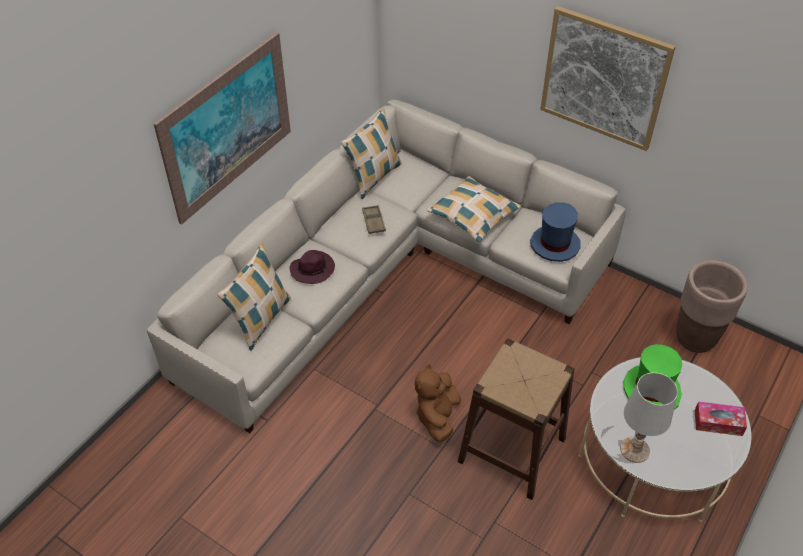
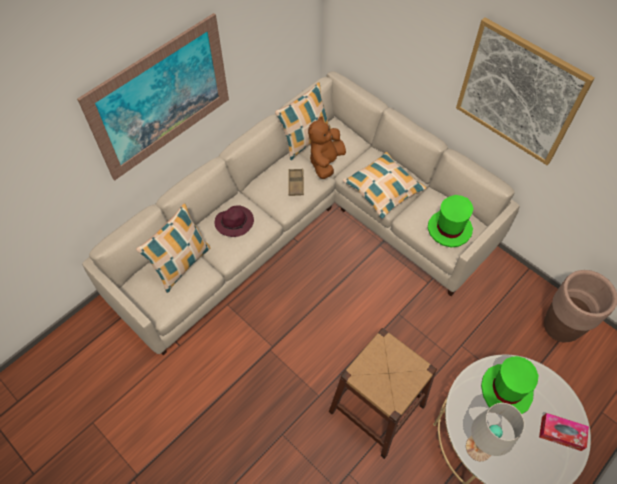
camera: 10 degrees right, 10 degrees up
(437, 416) = (320, 366): brown plush toy -> brown plush toy (326, 162)
(555, 244) = (449, 229): blue hat -> green hat

